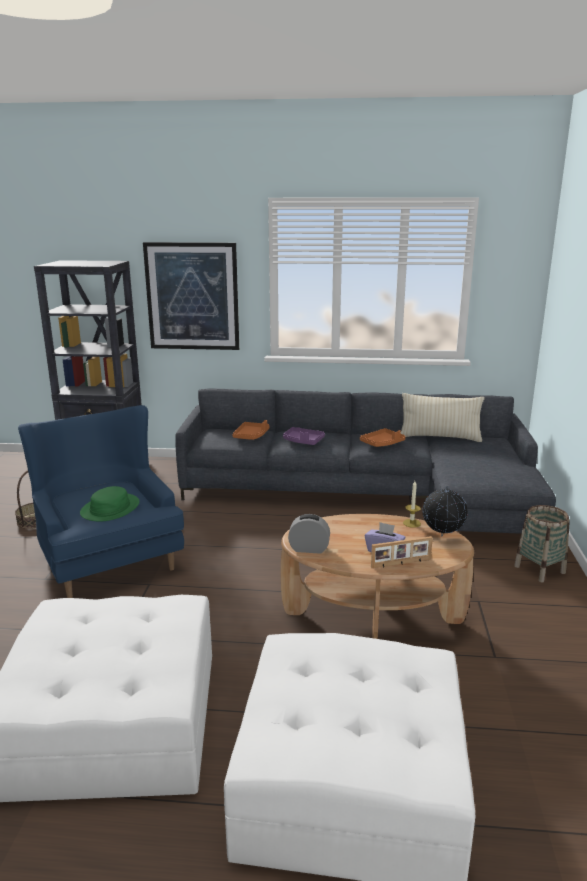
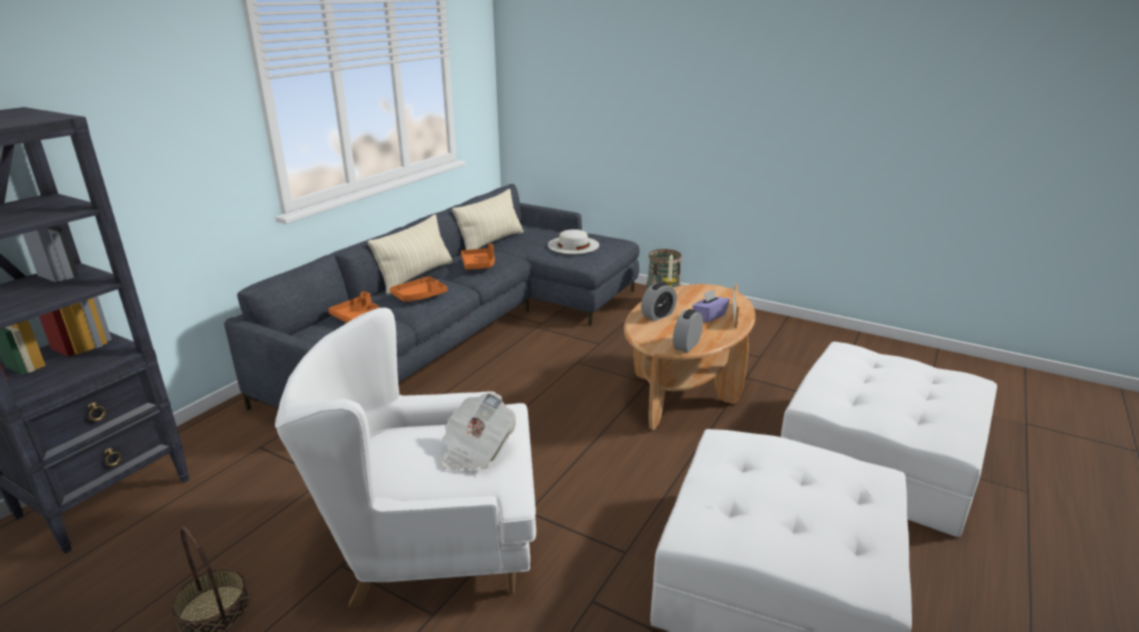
camera: 65 degrees left, 5 degrees up
(107, 559) = (432, 539): blue armchair -> white armchair
(110, 508) = (476, 450): green hat -> newspaper
(192, 296) = (156, 153): picture -> none
(303, 441) = (419, 296): purple tray -> orange tray
(338, 433) = (416, 276): none -> beige pillow
(358, 526) = (658, 315): none -> alarm clock
(442, 536) = (699, 290): globe -> none
(481, 465) = (573, 245): none -> white hat

